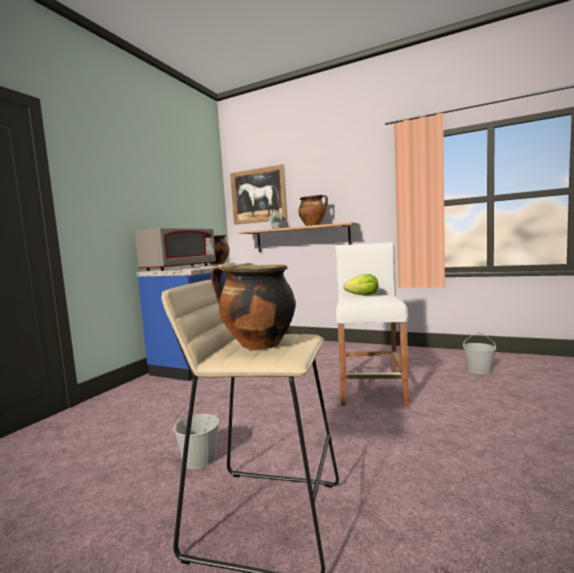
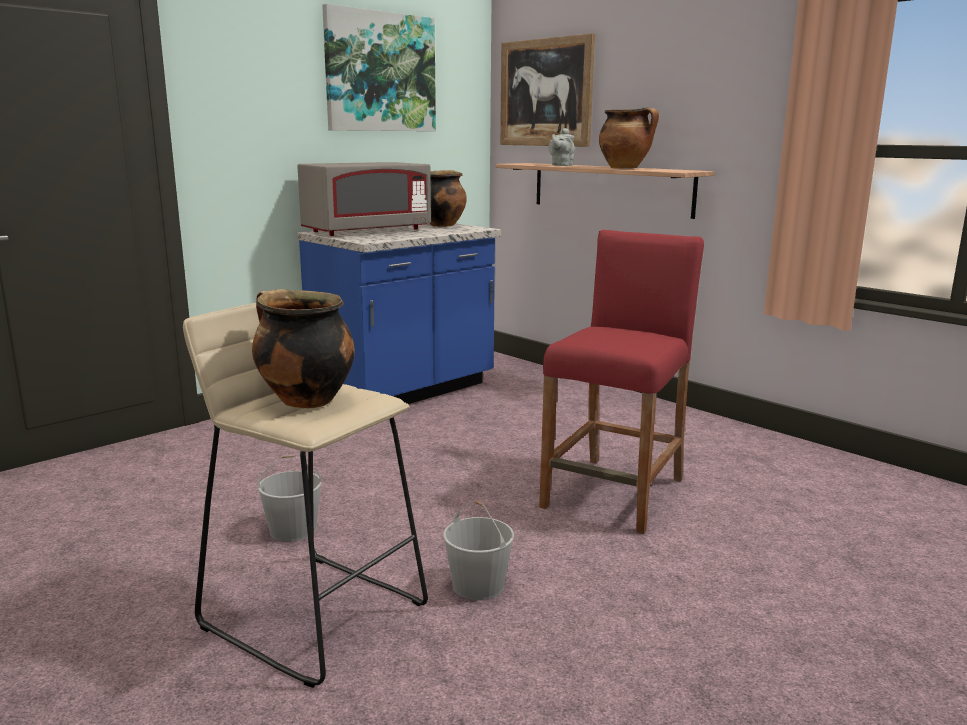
camera: 20 degrees right, 10 degrees up
(174, 183) = (380, 72): none -> picture
(363, 296) = (612, 333): lettuce -> none
(371, 389) = (615, 493): white stool -> red stool
(479, 370) = (851, 504): white bucket -> white bucket (479, 585)

